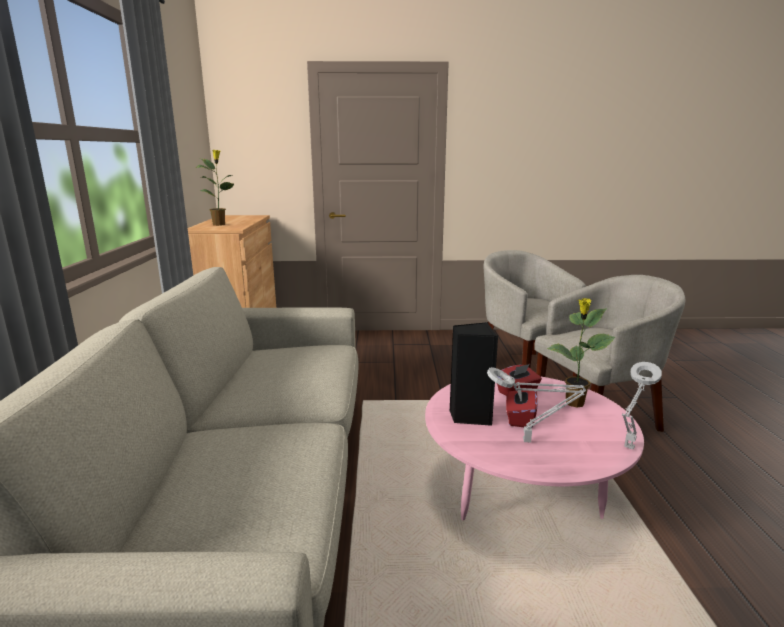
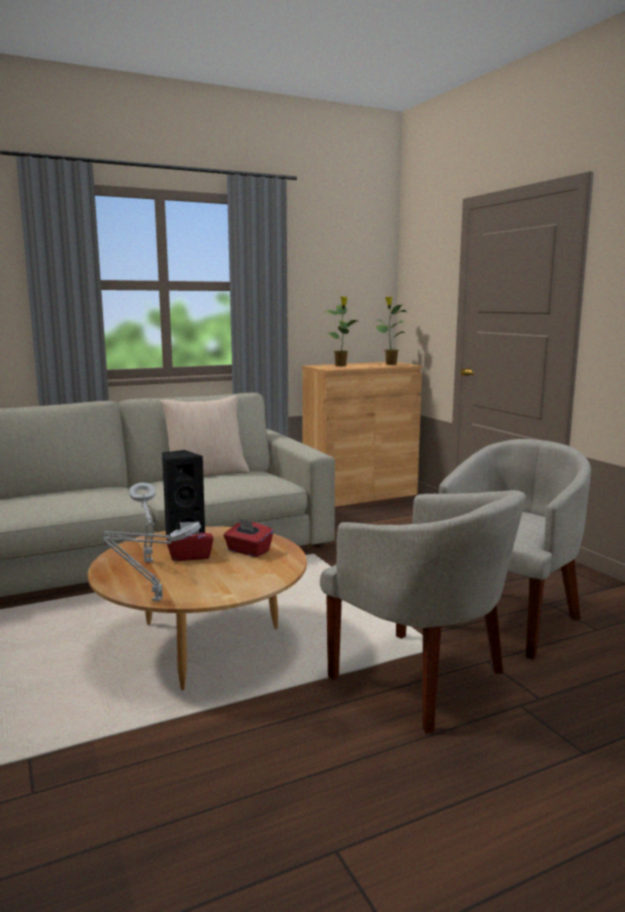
camera: 65 degrees right, 5 degrees down
(240, 373) = (206, 474): none -> beige pillow
(522, 493) = (203, 646): pink coffee table -> brown coffee table
(574, 403) = (242, 574): potted plant -> potted plant (390, 364)

